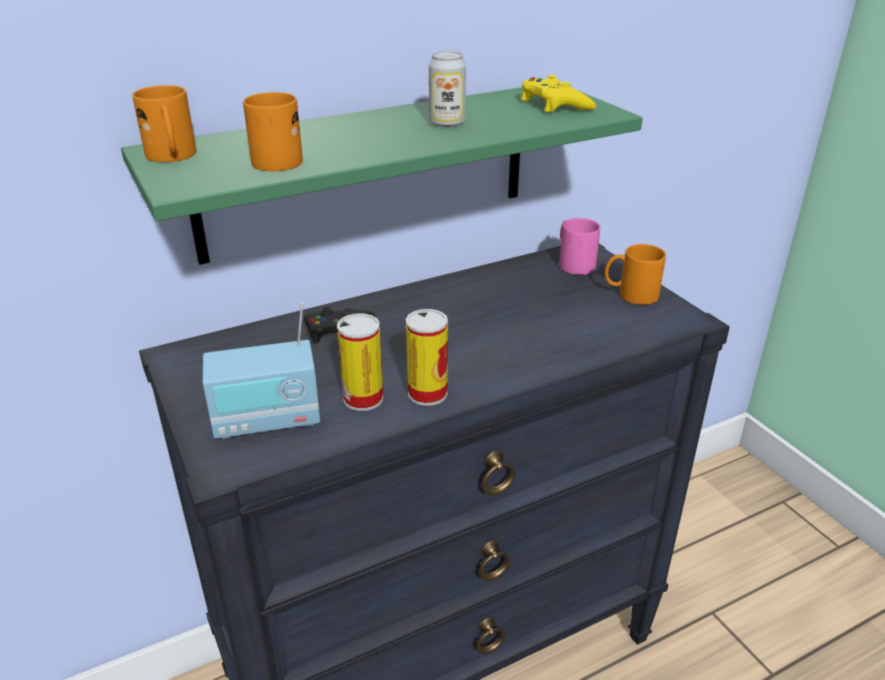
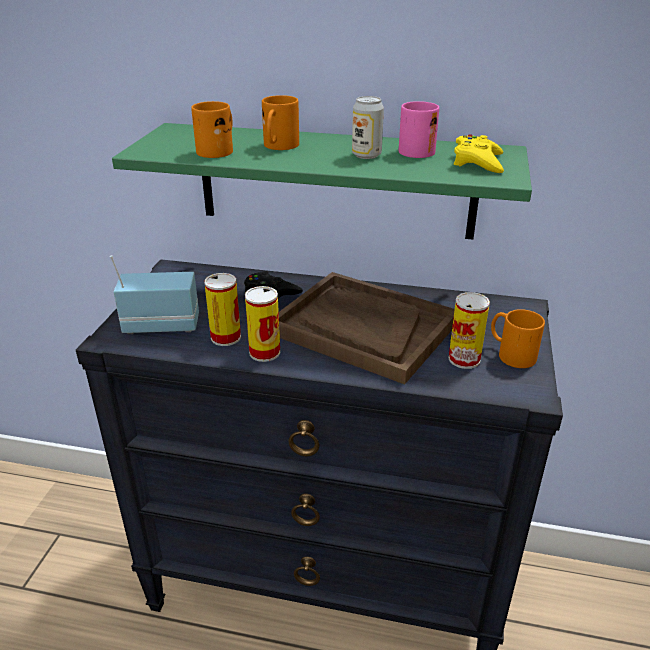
camera: 40 degrees right, 0 degrees up
(173, 157) = (173, 134): orange mug -> orange mug (279, 147)
(267, 421) = (162, 325): radio -> radio turned 150 degrees clockwise
(484, 326) = (363, 328): none -> brown tray
(572, 263) = (499, 312): pink mug -> pink mug (417, 149)
(604, 315) = (464, 359): none -> can

